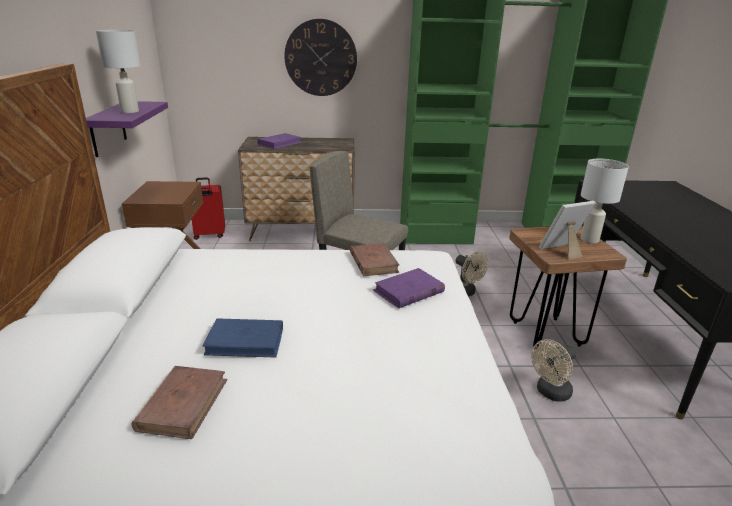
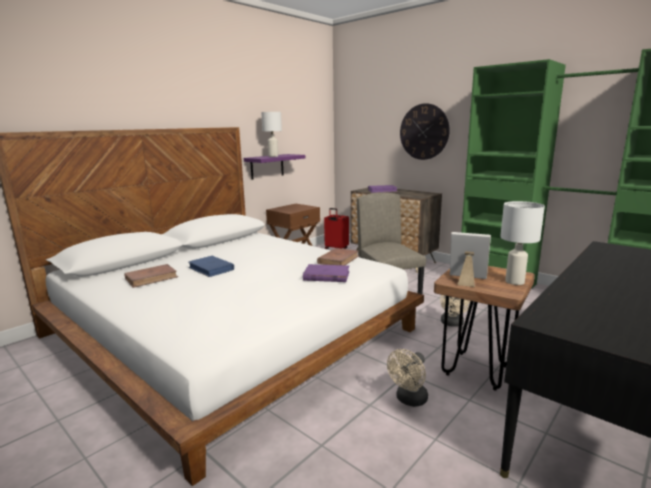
camera: 45 degrees right, 10 degrees down
(550, 393) = (409, 400): beige fan -> beige fan turned 60 degrees counterclockwise

